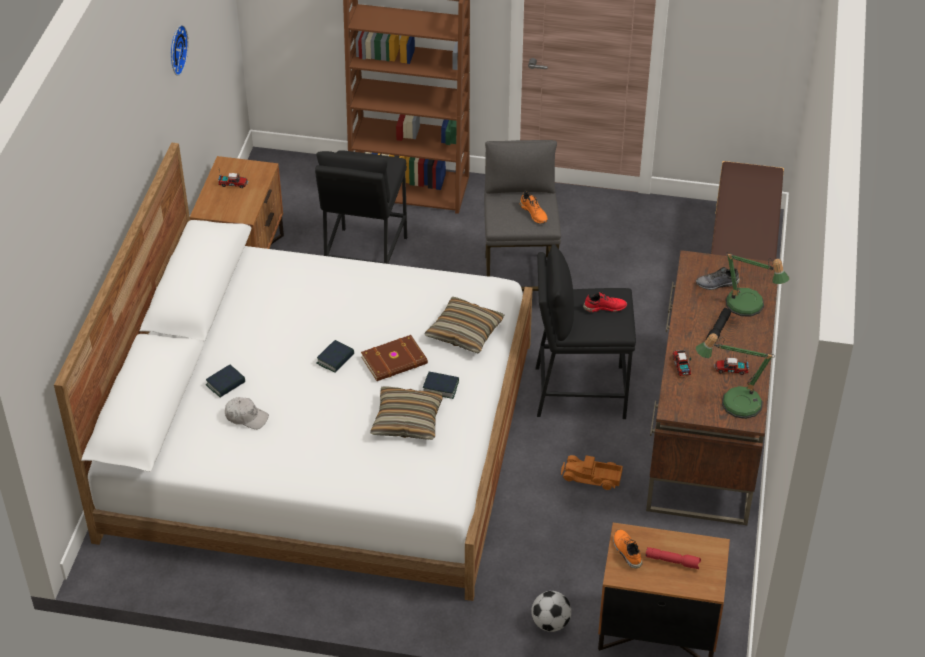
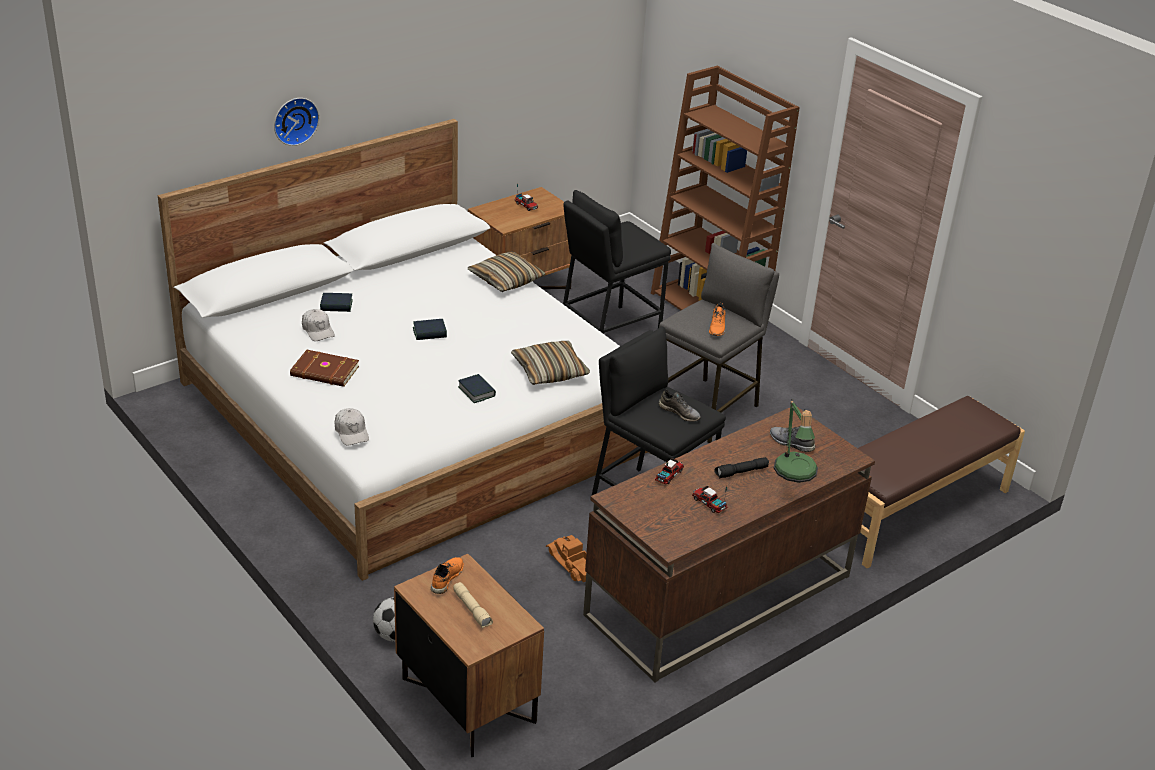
camera: 40 degrees right, 10 degrees down
(175, 49) = (501, 47): wall clock -> wall clock (294, 120)
(395, 361) = (469, 358): brown book -> brown book (324, 372)
(407, 420) = (418, 395): pillow -> pillow (506, 280)
(407, 487) = (351, 432): none -> white cap
(604, 307) = (680, 413): red shoe -> grey shoe
(673, 561) = (472, 610): red flashlight -> beige flashlight
(734, 402) = (675, 526): table lamp -> none

